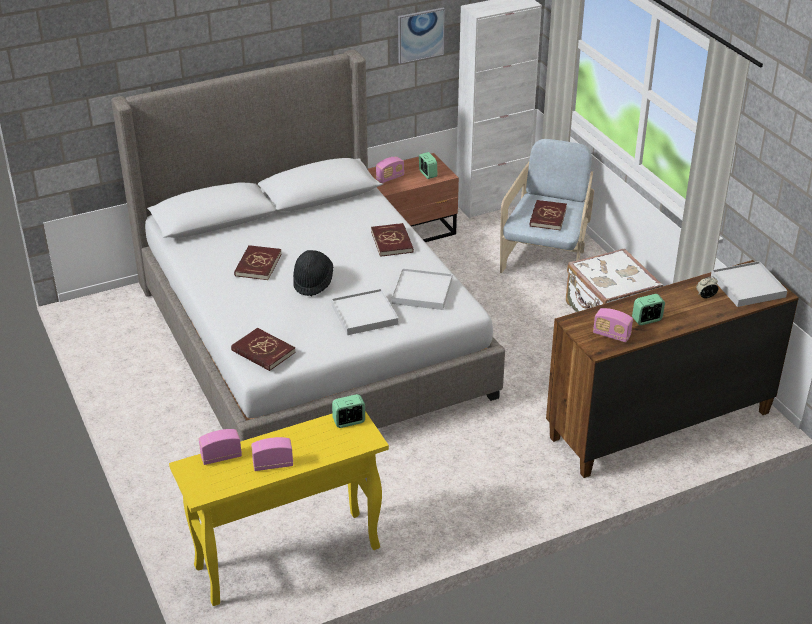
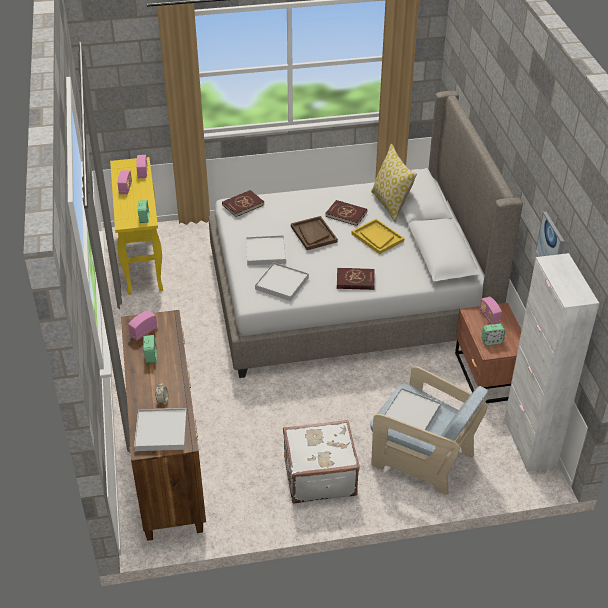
camera: 105 degrees right, 5 degrees up
(224, 236) = (391, 204): none -> pillow
(301, 237) = (377, 237): none -> yellow tray
(313, 282) = (313, 234): black hat -> brown tray
(547, 217) = (411, 413): red book -> white tray

